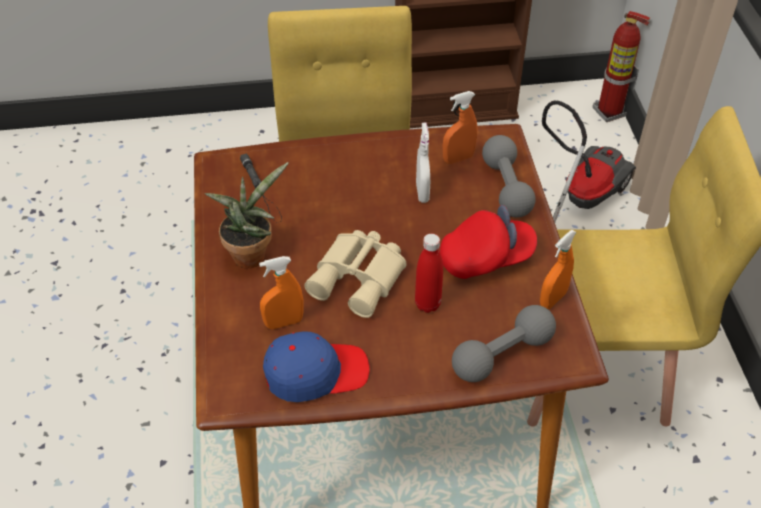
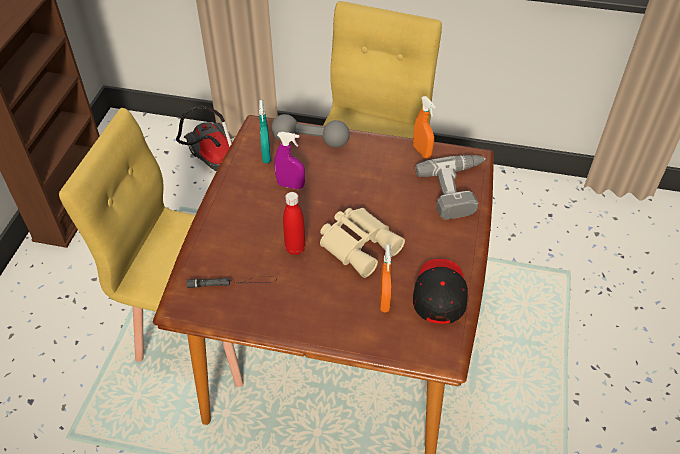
camera: 70 degrees left, 0 degrees up
(251, 253) = (301, 305): potted plant -> none
(315, 372) = (439, 293): blue cap -> black cap
(422, 192) = (290, 185): white spray bottle -> purple spray bottle
(427, 304) = (400, 214): red bottle -> red bottle (295, 248)
(458, 158) = (266, 156): orange spray bottle -> turquoise spray bottle
(486, 258) = (372, 171): red cap -> none
(502, 354) = (458, 190): grey dumbbell -> power drill
(610, 112) = (146, 120): fire extinguisher -> none

